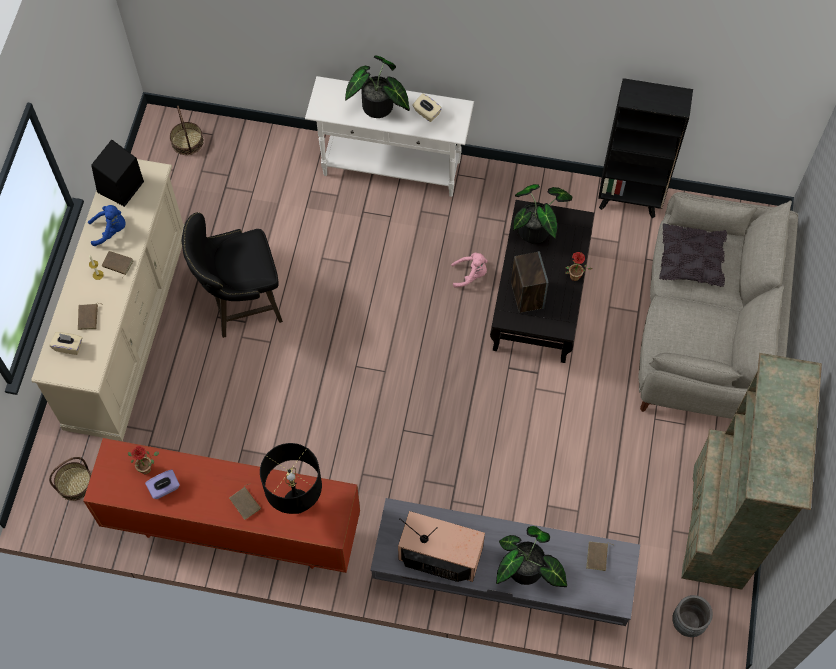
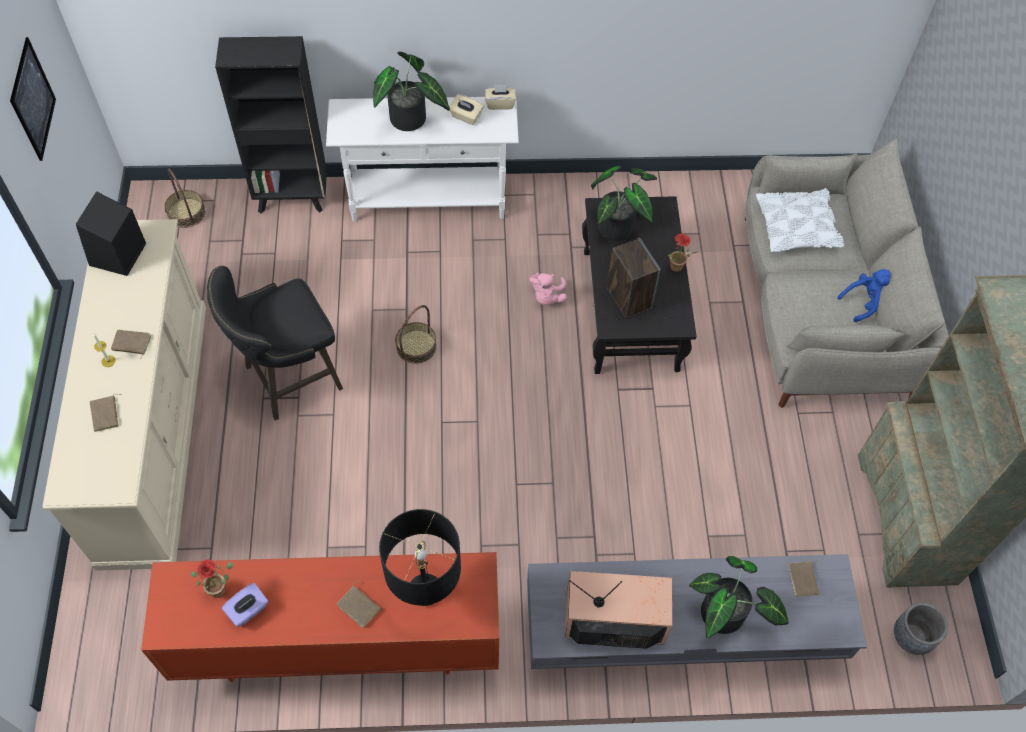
camera: 15 degrees left, 5 degrees down
(68, 346) = (86, 455): beige tissue box -> beige tissue box (500, 104)
(74, 483) = (123, 633): basket -> basket (416, 346)
(75, 60) = (33, 99): none -> picture
(111, 230) = (115, 306): blue plush toy -> blue plush toy (863, 302)
(470, 275) = (547, 297): pink plush toy -> pink plush toy turned 120 degrees clockwise
(630, 200) = (697, 188): black bookcase -> black bookcase (293, 198)
(691, 260) = (796, 228): black pillow -> white pillow

